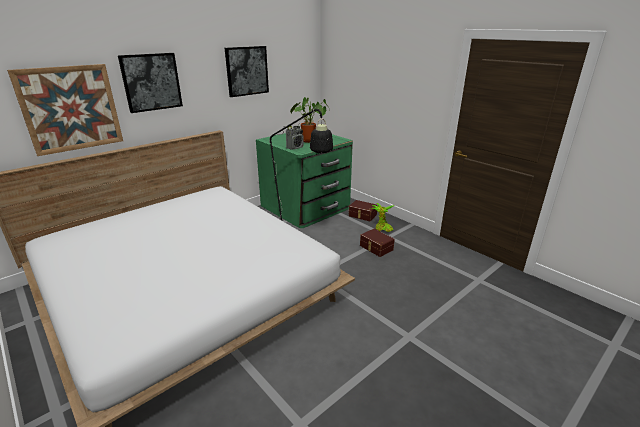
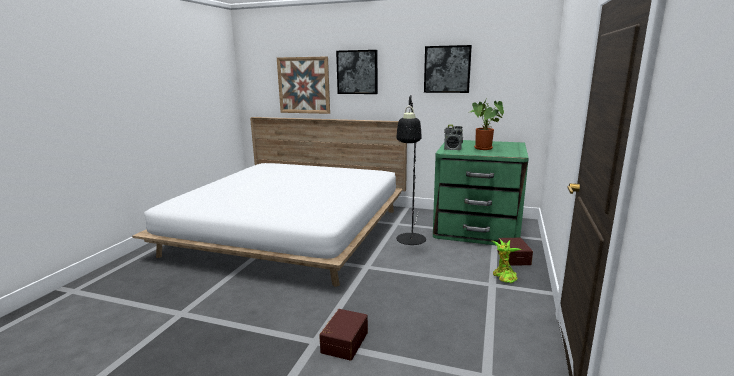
camera: 60 degrees right, 10 degrees down
(376, 248) = (455, 283): brown storage box -> brown storage box (343, 342)

